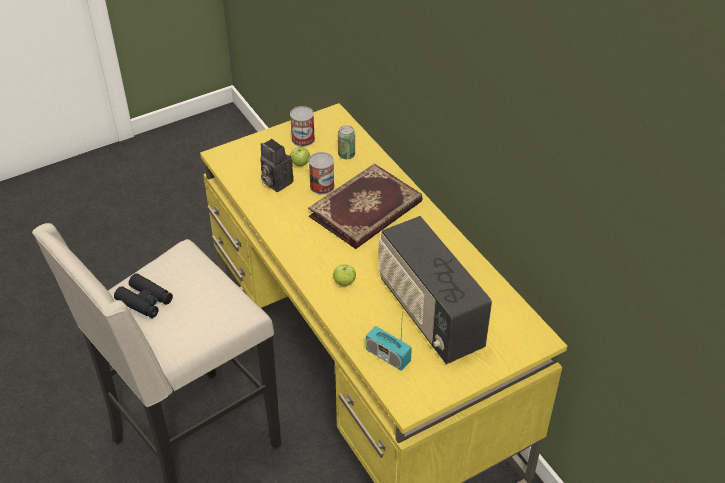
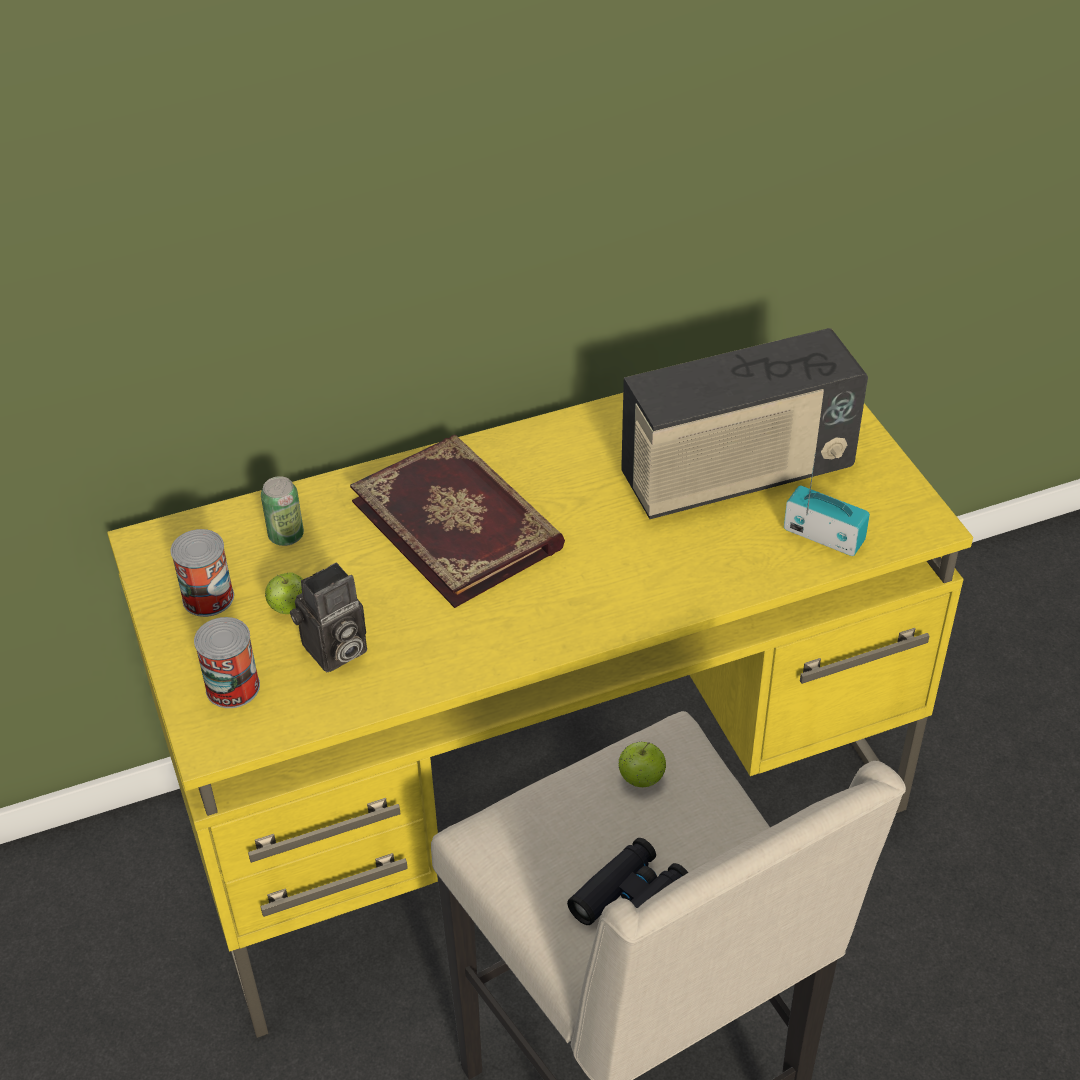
camera: 80 degrees left, 0 degrees up
(322, 186) = (369, 580): can -> can (233, 687)
(344, 282) = (645, 573): apple -> apple (641, 778)
(388, 356) = (824, 536): radio -> radio turned 105 degrees counterclockwise

